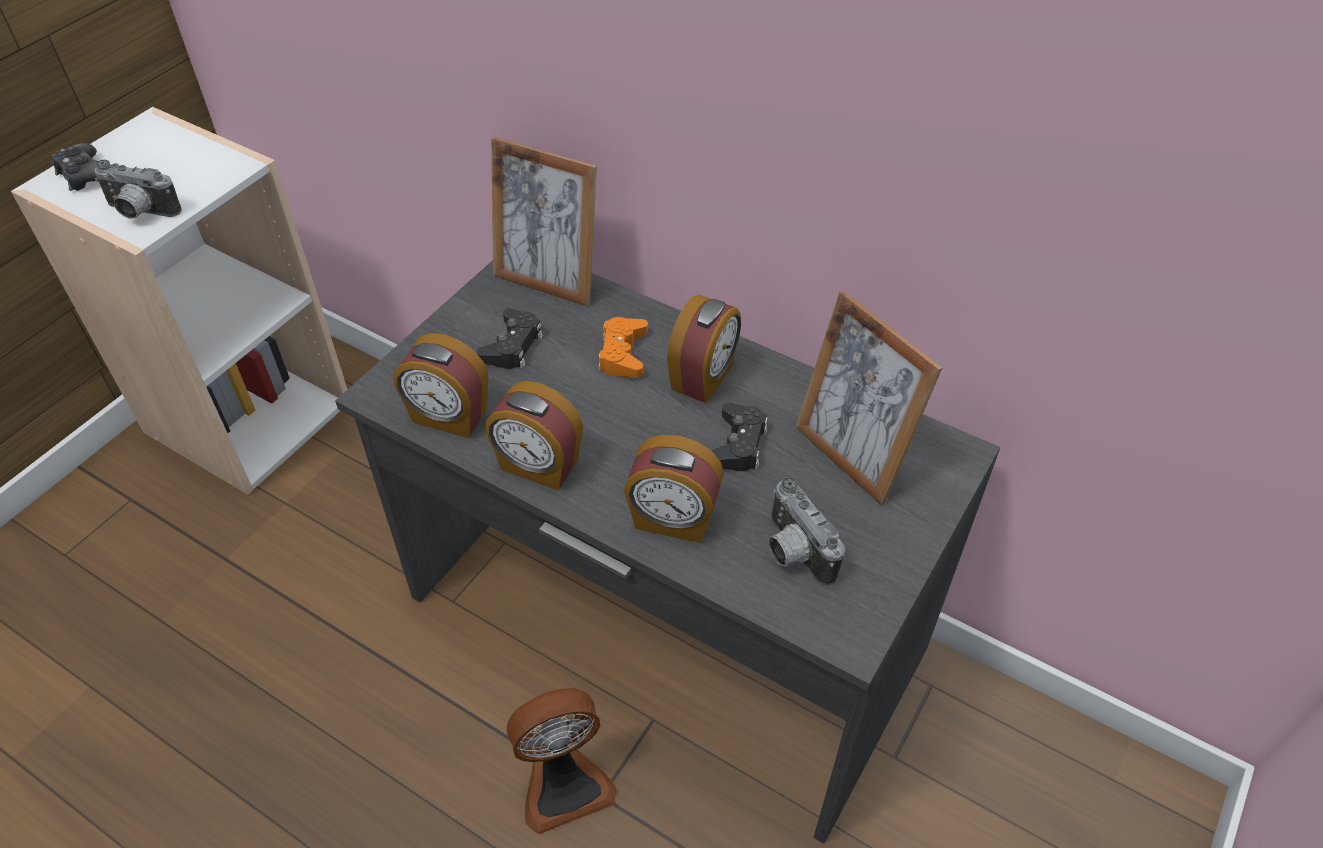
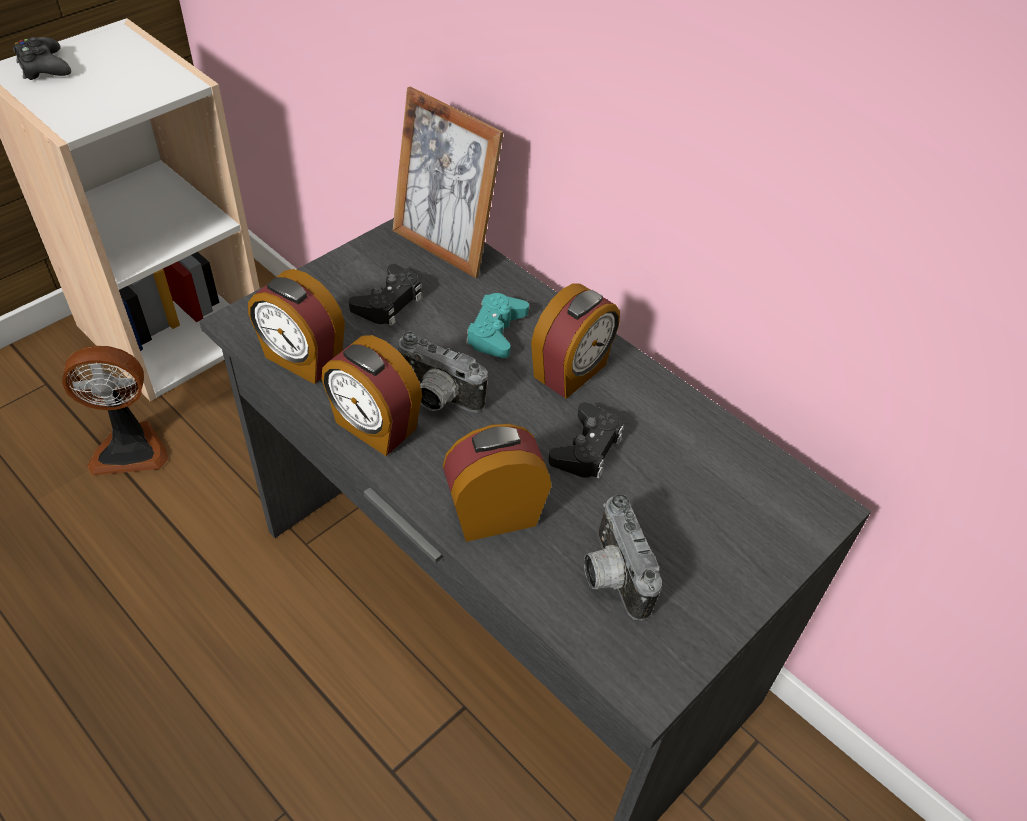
camera: 10 degrees right, 0 degrees up
(140, 213) = (77, 110): camera -> camera (435, 398)
(564, 784) = (359, 750): fan -> fan (130, 447)
(623, 354) = (496, 332): orange game controller -> turquoise game controller
(673, 520) = (494, 512): alarm clock -> alarm clock turned 135 degrees clockwise
(850, 456) = (702, 486): picture frame -> none

